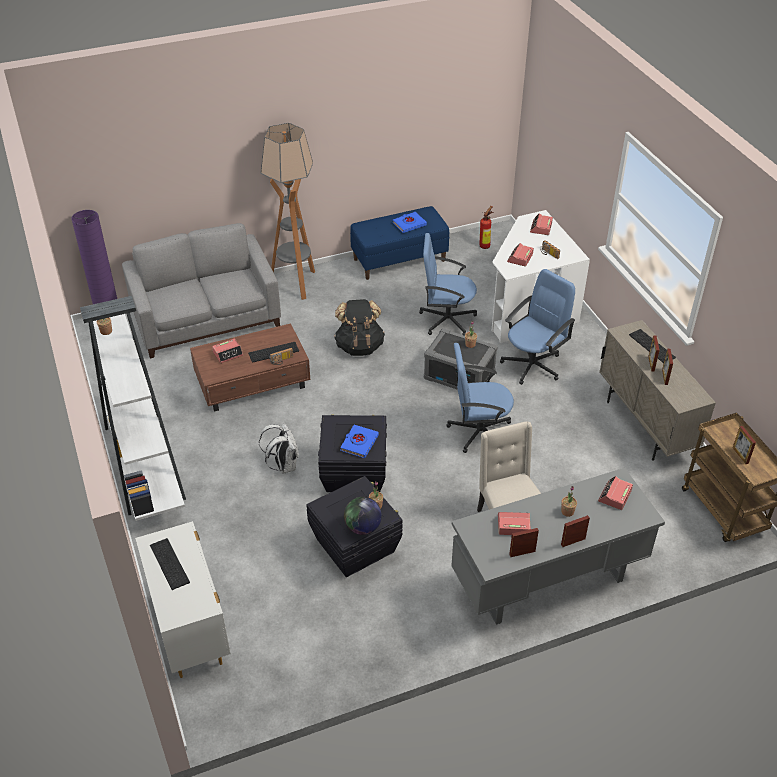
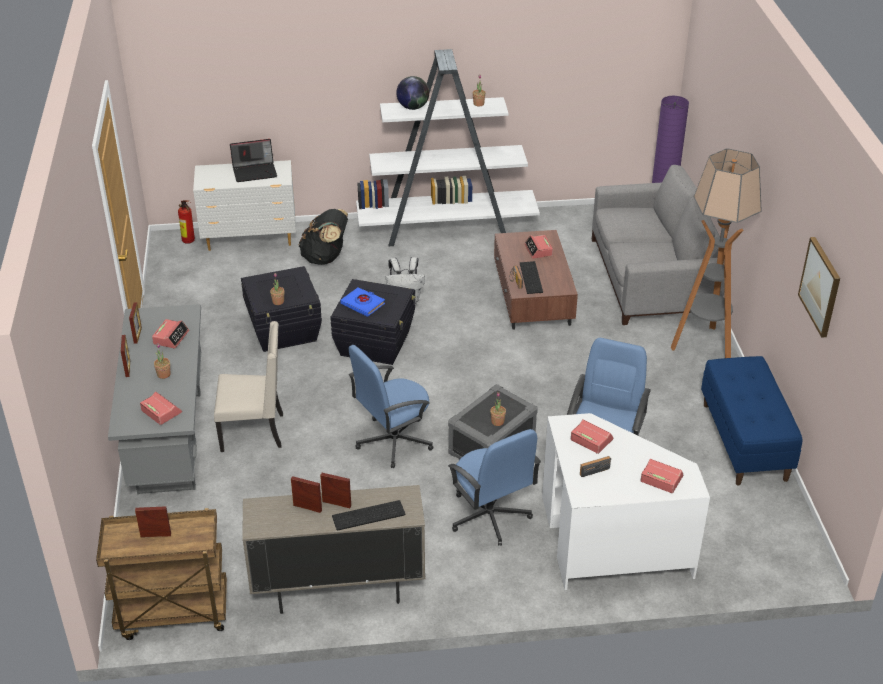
camera: 105 degrees right, 5 degrees down
(168, 564) = (255, 171): keyboard -> laptop
(359, 346) = (570, 378): black backpack -> black backpack (325, 258)
(363, 527) = (257, 291): globe -> globe (413, 107)
(406, 116) = (820, 286): none -> picture
(409, 224) = (754, 406): blue book -> none
(478, 431) = (393, 441): blue office chair -> blue office chair turned 135 degrees counterclockwise
(485, 245) = (771, 537): fire extinguisher -> fire extinguisher (189, 242)

